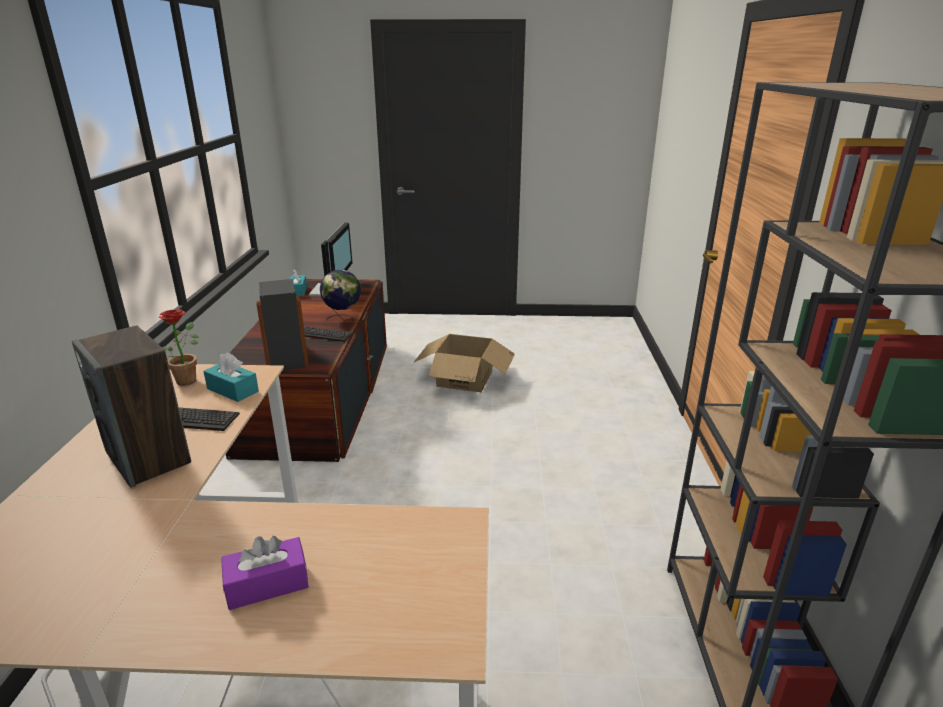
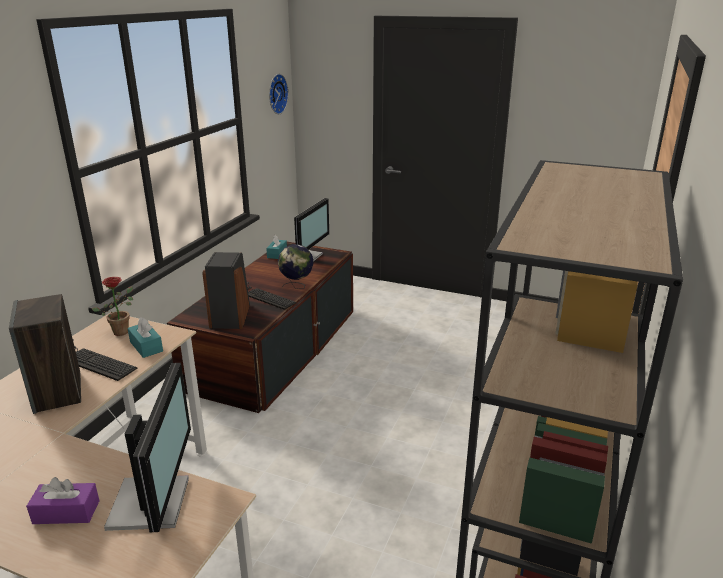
camera: 20 degrees right, 0 degrees up
(265, 110) = (276, 94): none -> wall clock
(374, 545) = (153, 502): none -> monitor
(465, 378) = (405, 356): cardboard box -> none

